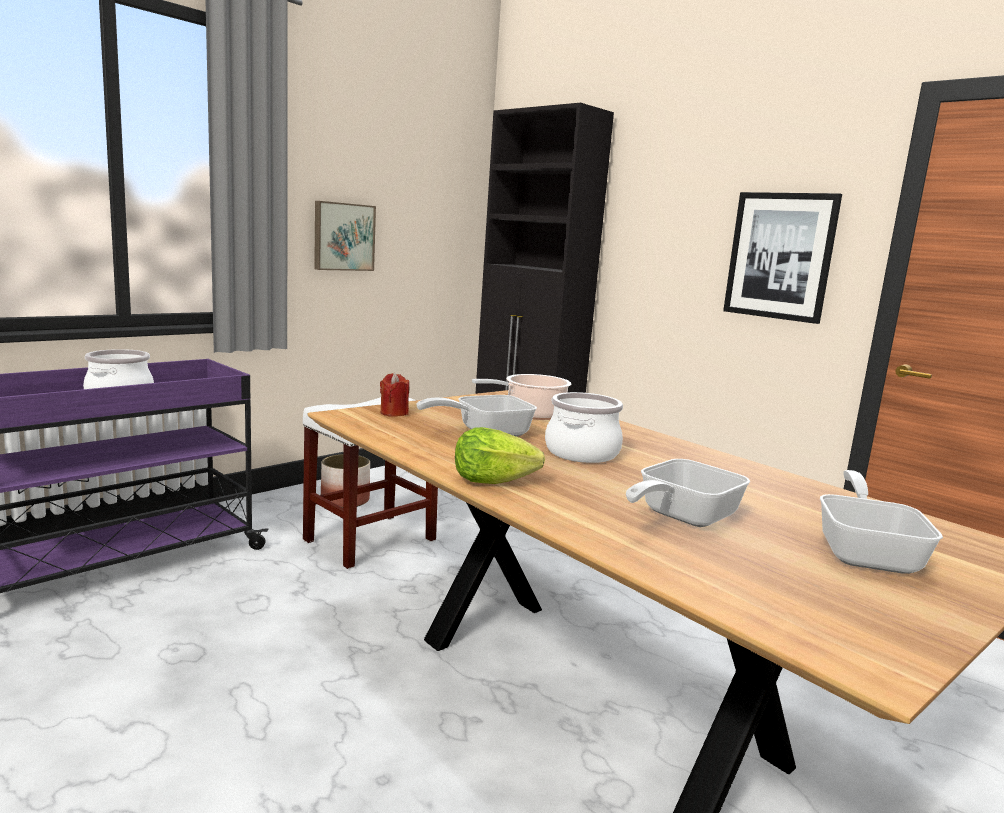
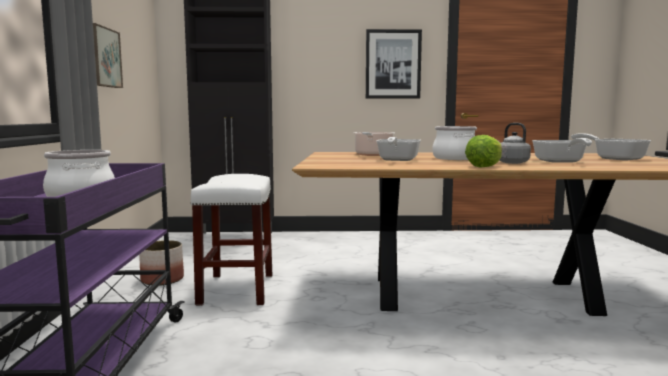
camera: 45 degrees left, 5 degrees down
(394, 413) = (327, 162): red candle -> none
(590, 488) = (511, 162): none -> grey kettle

